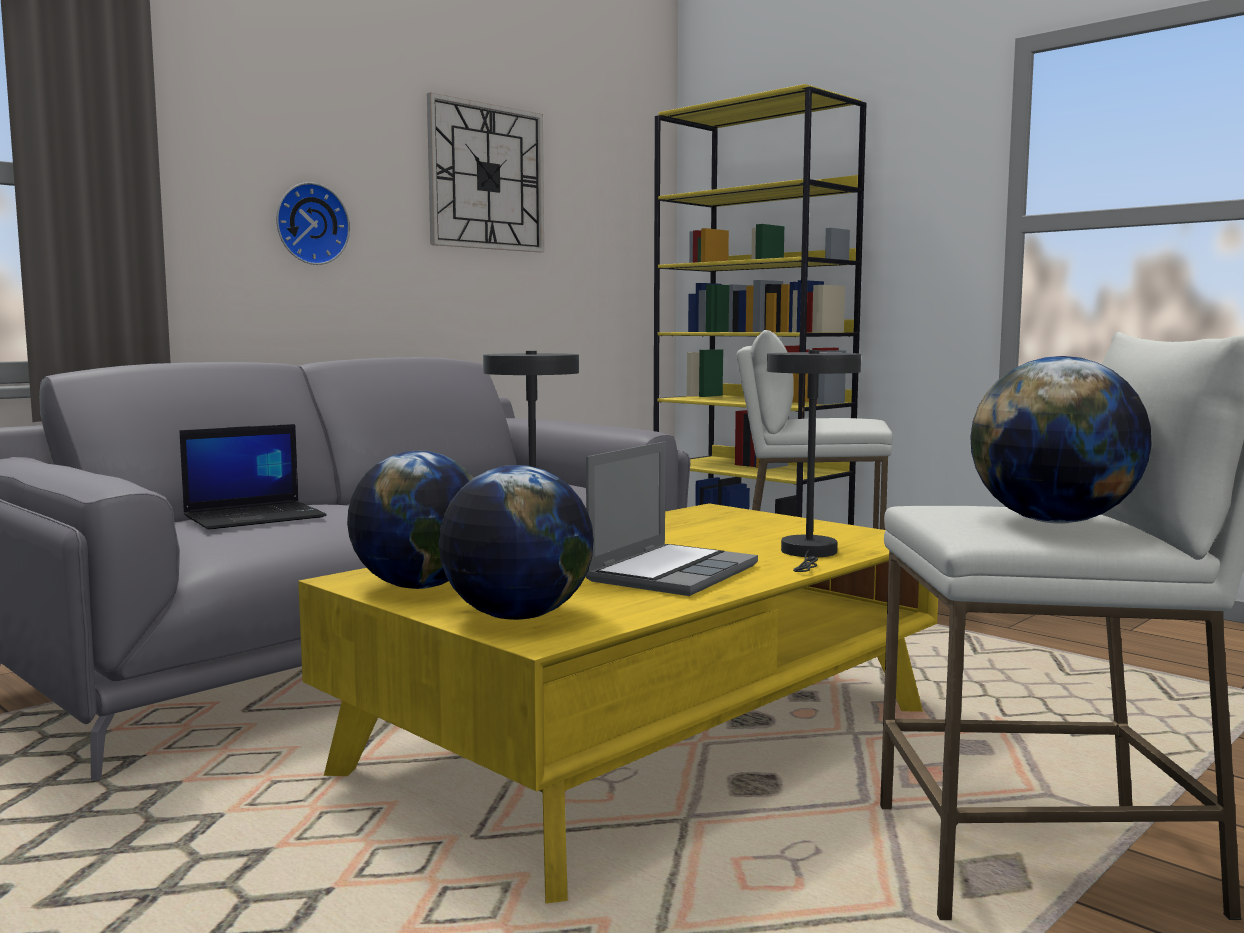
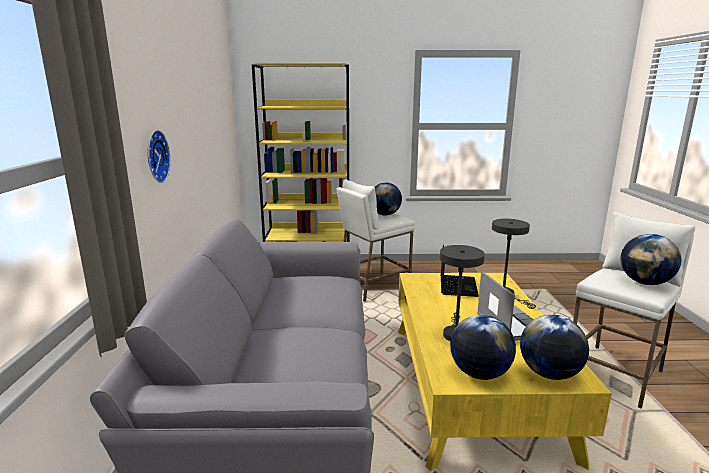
camera: 45 degrees left, 10 degrees up
(256, 517) = (292, 361): laptop -> laptop (457, 286)
(486, 177) = (196, 106): wall clock -> none
(848, 419) = (385, 214): none -> globe

